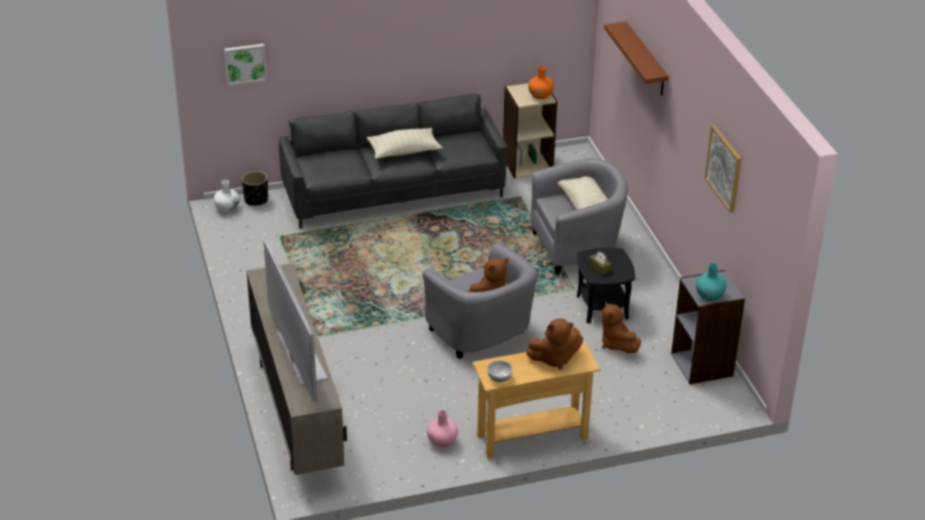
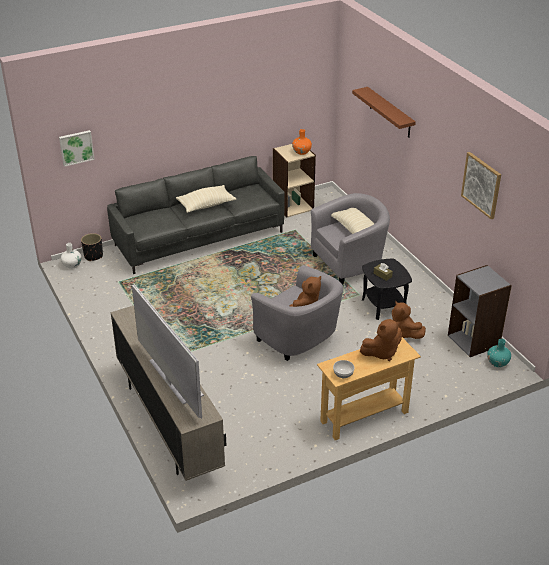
camera: 10 degrees left, 0 degrees up
(442, 441) = (294, 431): pink vase -> none
(709, 296) = (484, 286): turquoise vase -> turquoise vase (497, 363)

